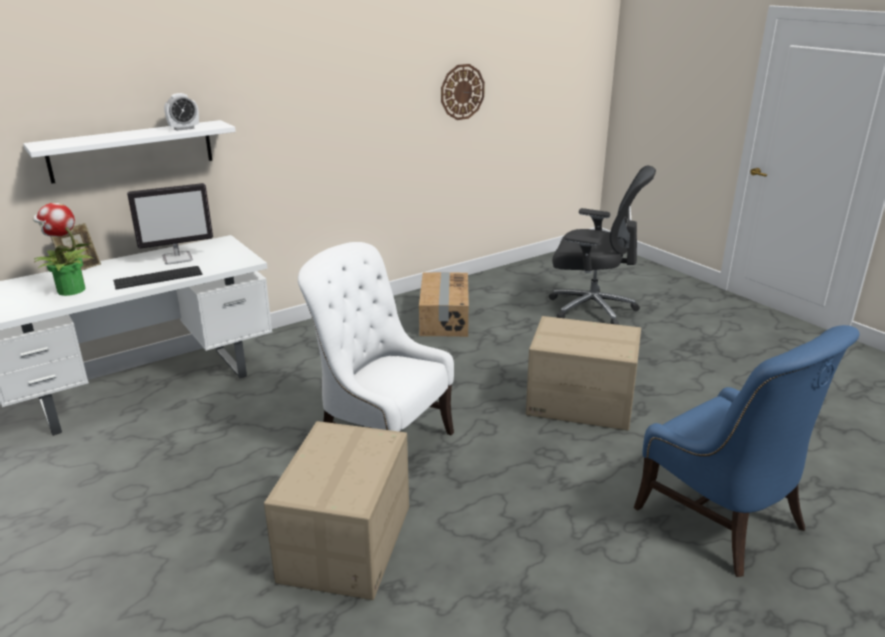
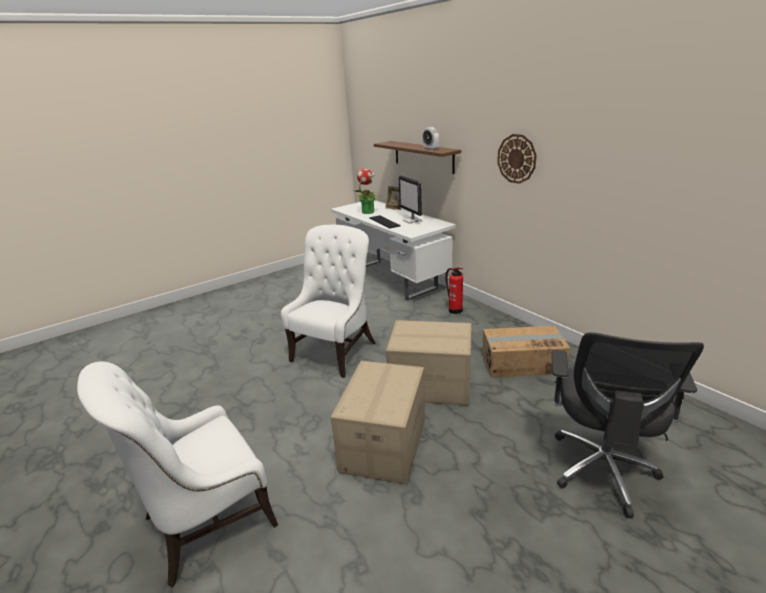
camera: 90 degrees right, 0 degrees up
(132, 151) = (423, 156): white shelf -> brown shelf
(302, 342) = (454, 310): none -> fire extinguisher
(347, 544) = (250, 350): cardboard box -> cardboard box (430, 385)
(462, 92) = (664, 176): wall clock -> wall clock (516, 158)
(722, 518) = (207, 521): blue chair -> white chair

